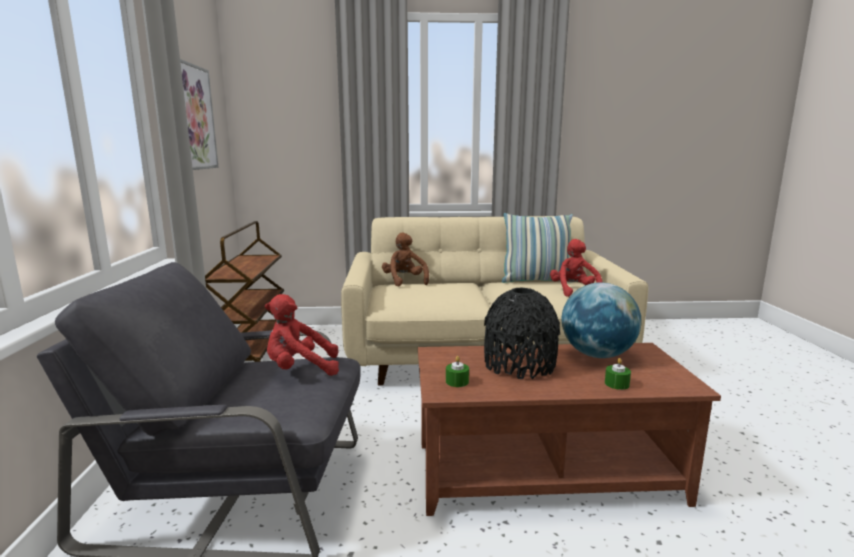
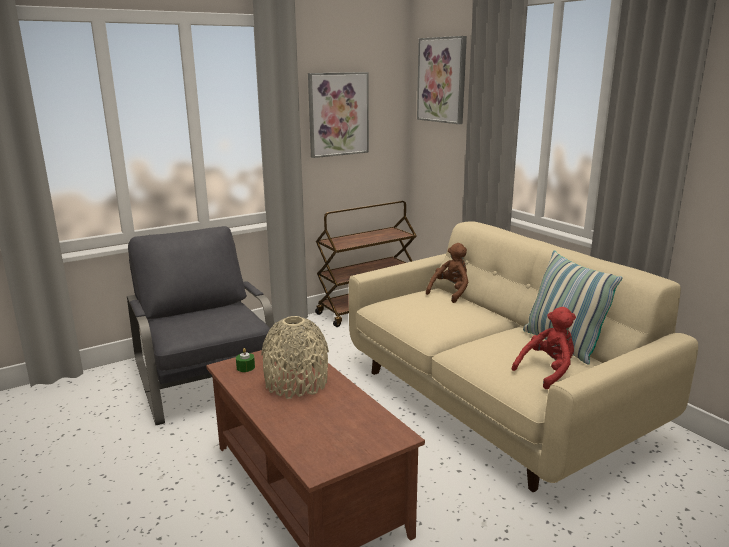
camera: 60 degrees right, 5 degrees up
(281, 88) = (442, 80): none -> picture
(300, 369) = (228, 318): red plush toy -> none
(519, 365) = (296, 383): black vase -> beige vase
(597, 355) = (353, 413): globe -> none
(617, 384) = (291, 430): green candle -> none

